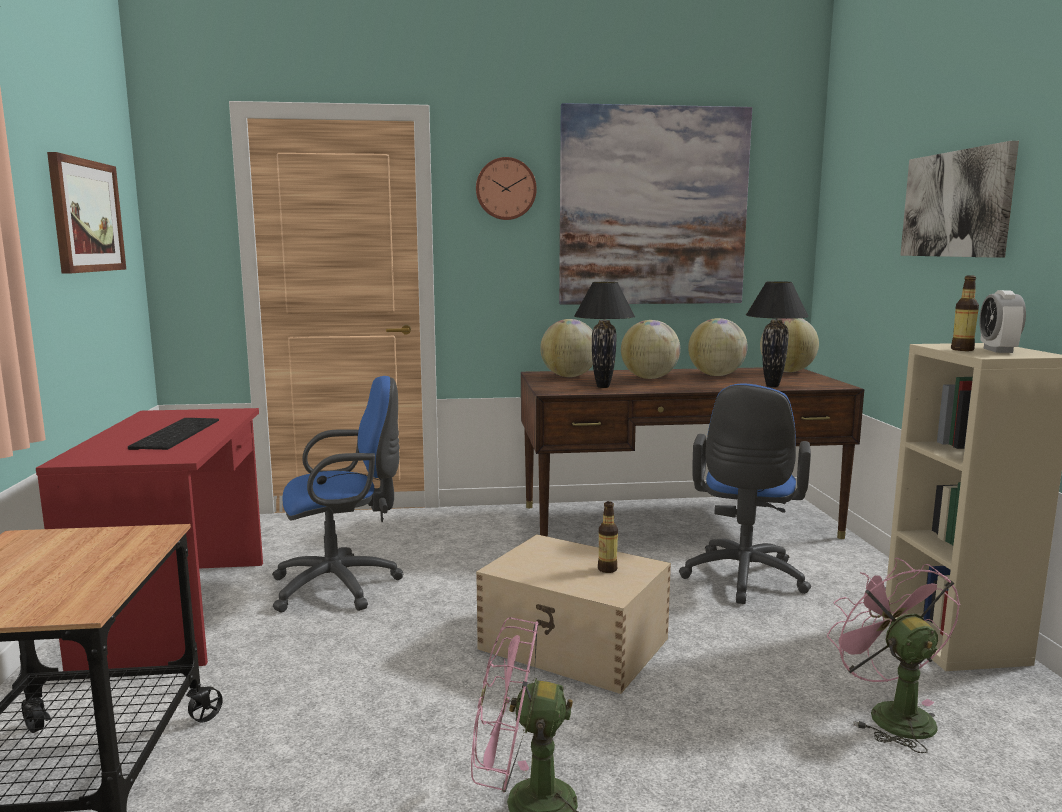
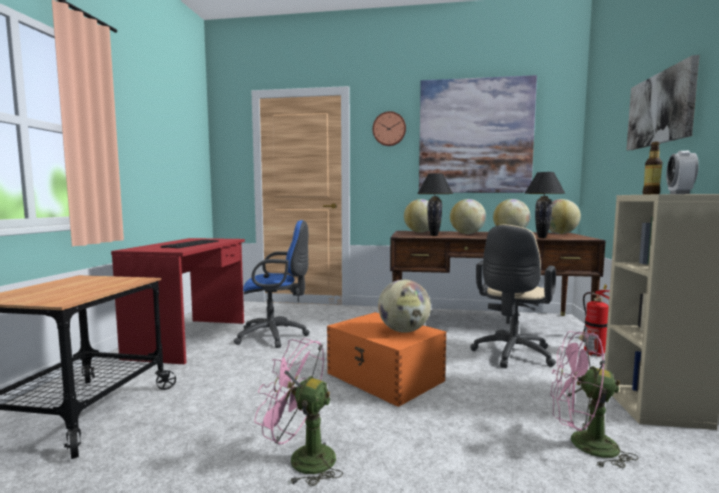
camera: 15 degrees right, 5 degrees down
(86, 216) = (173, 142): picture -> none
(575, 644) = (385, 377): beige storage box -> orange storage box
(607, 569) = (403, 331): bottle -> globe
(743, 580) = (511, 355): blue office chair -> beige office chair
(850, 563) = (592, 353): none -> fire extinguisher
(890, 714) = (583, 444): pink fan -> pink fan turned 75 degrees counterclockwise

